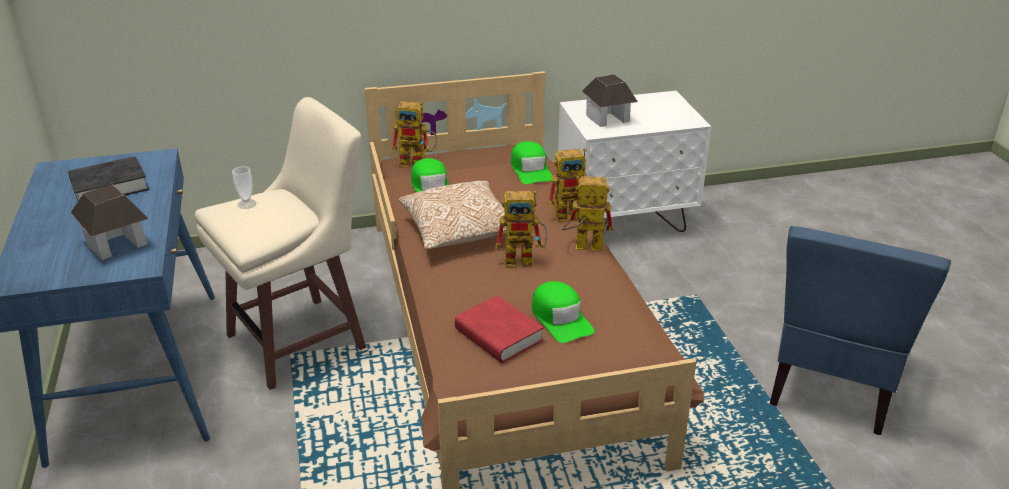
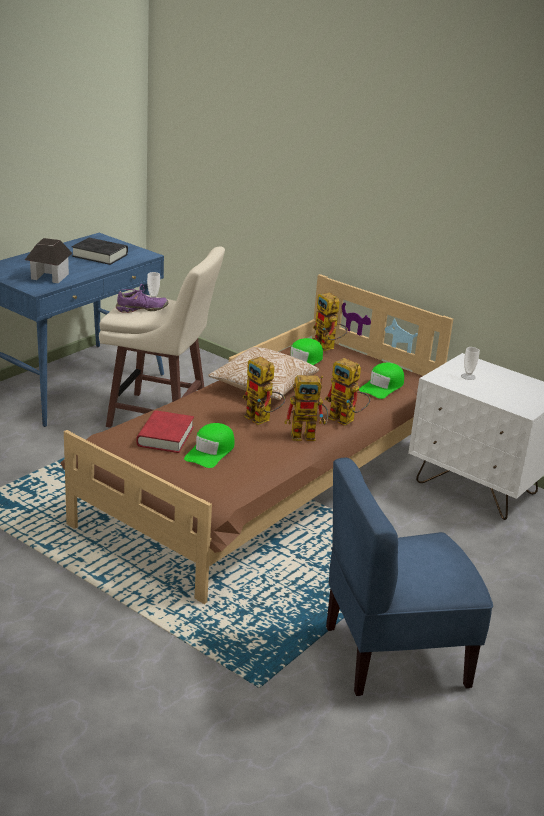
camera: 50 degrees right, 5 degrees down
(261, 220) = (141, 309): none -> purple shoe
(582, 247) = (308, 435): toy robot -> toy robot turned 120 degrees clockwise
(607, 118) = (468, 376): toy house -> cup

